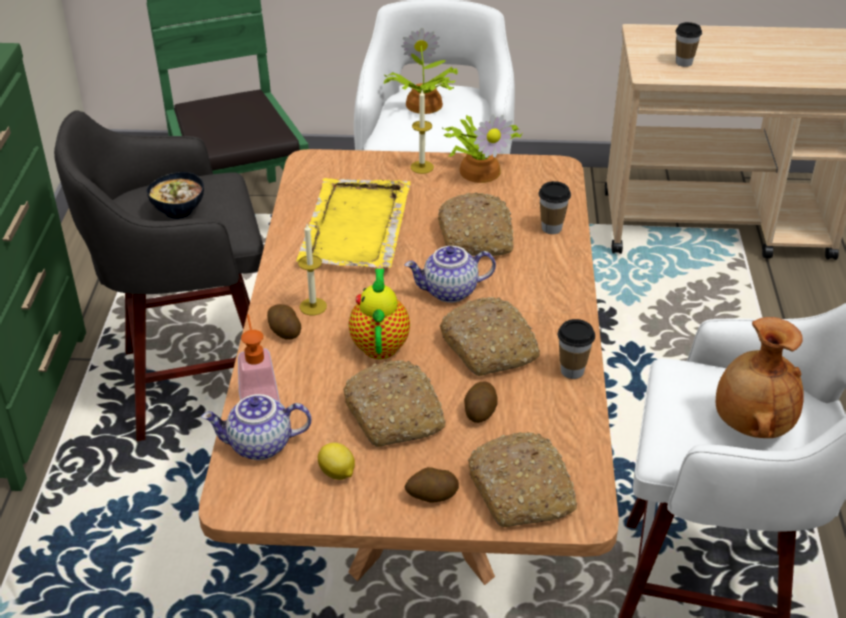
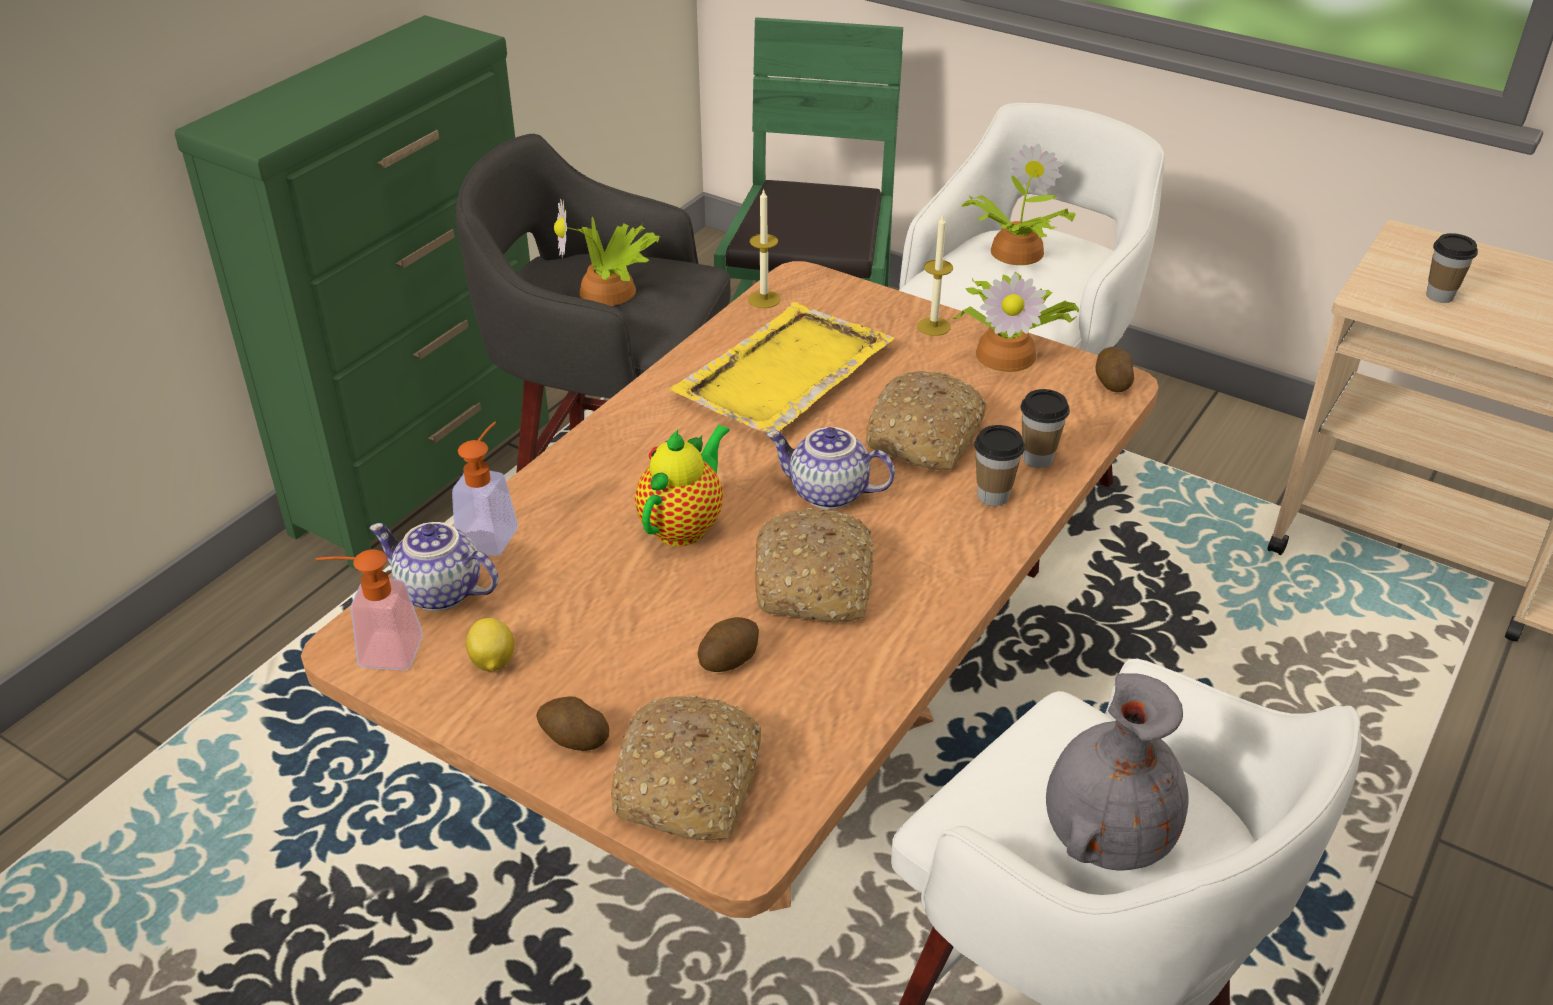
camera: 30 degrees right, 0 degrees up
(180, 211) = (611, 292): bowl -> potted plant
(255, 498) = (379, 651): none -> soap dispenser
(284, 331) = (587, 469): potato -> potato (1112, 382)
(313, 306) = (647, 451): candle -> candle (764, 299)
(395, 414) = (623, 619): bread -> none
(572, 371) = (896, 655): cup -> cup (993, 496)
(751, 424) = (1105, 836): brown vase -> grey vase

